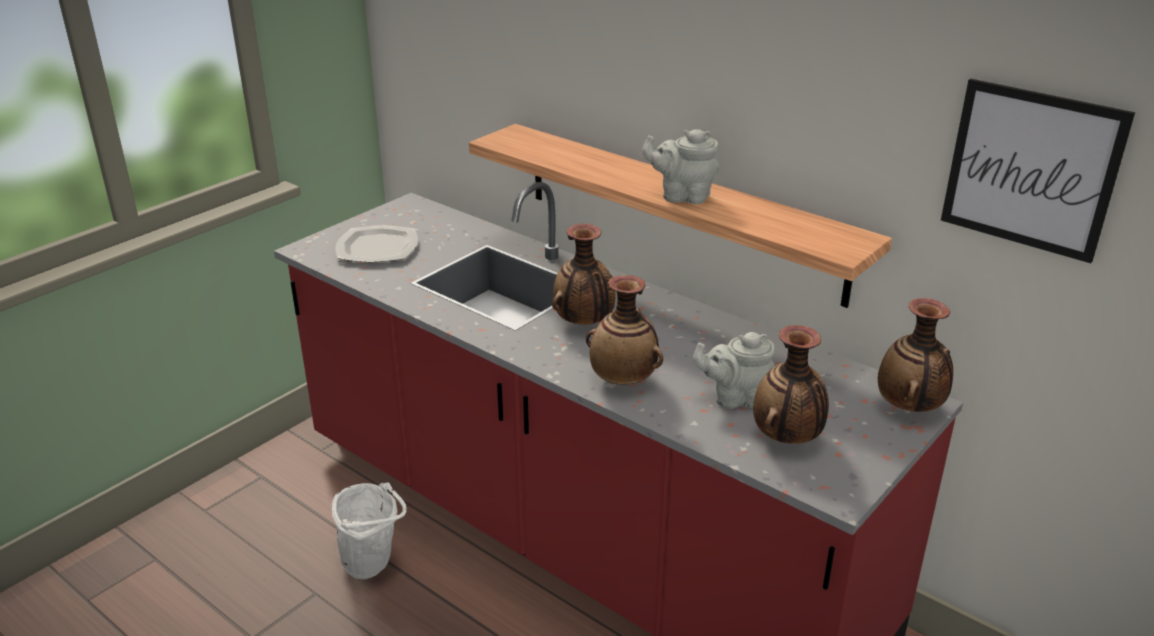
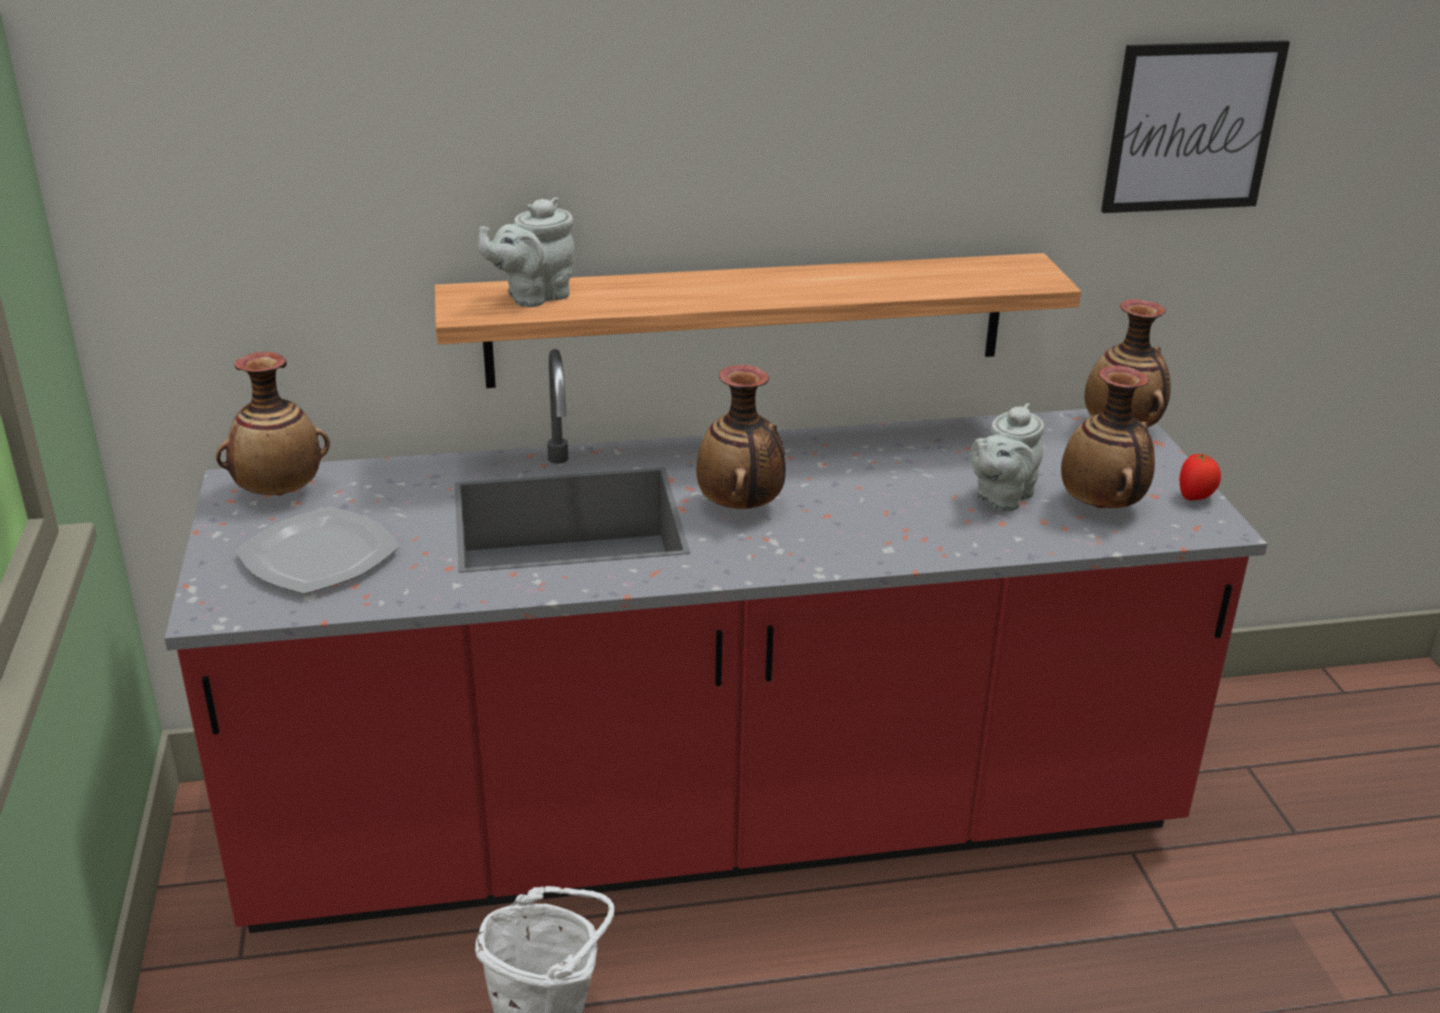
camera: 50 degrees left, 0 degrees up
(623, 380) = (890, 538): vase -> vase (280, 492)
(682, 196) = (807, 289): grey teapot -> grey teapot (533, 296)
(866, 472) = (1195, 497): none -> tomato

